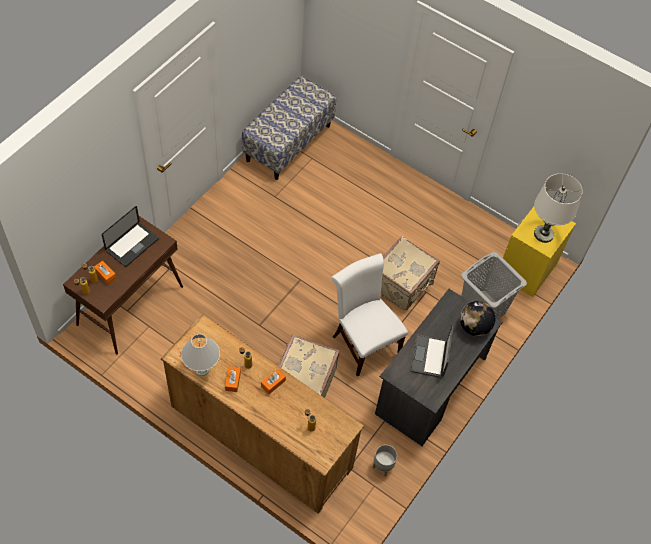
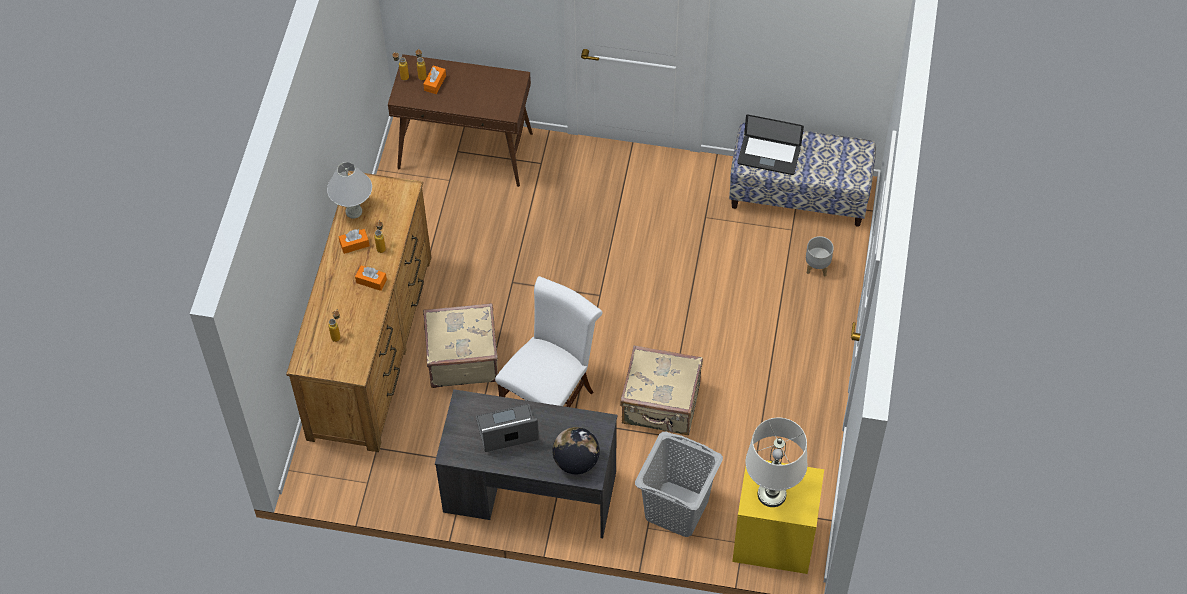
camera: 70 degrees right, 0 degrees up
(132, 245) = (487, 87): laptop -> laptop (768, 156)
(382, 466) = (396, 481): grey planter -> grey planter (816, 267)

